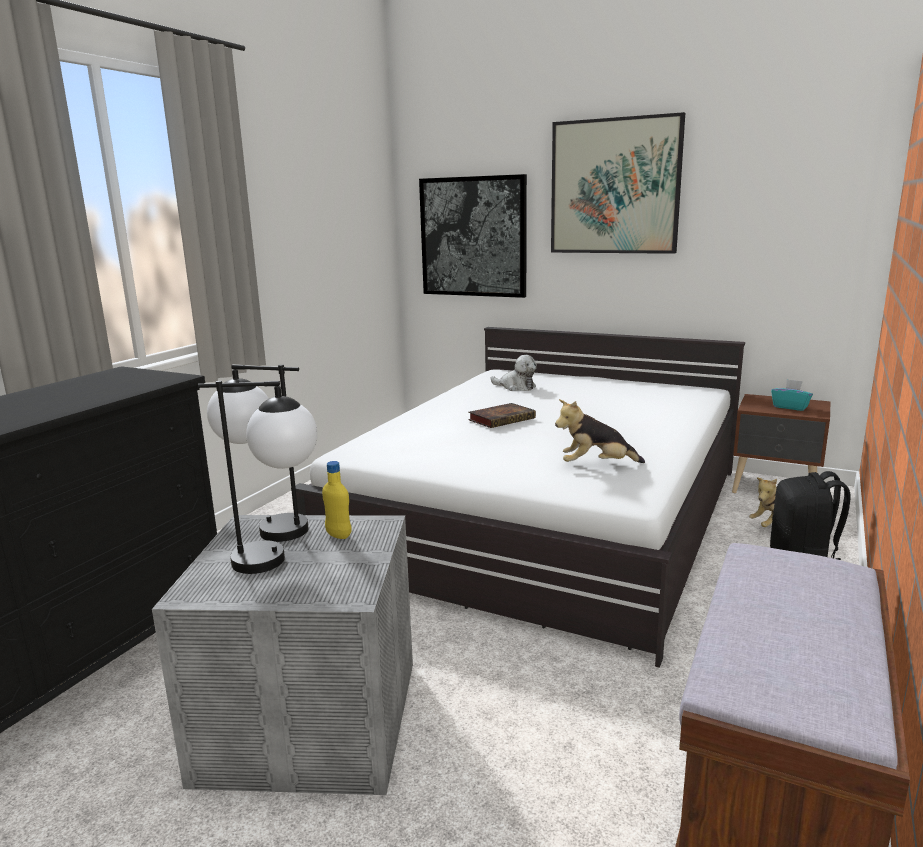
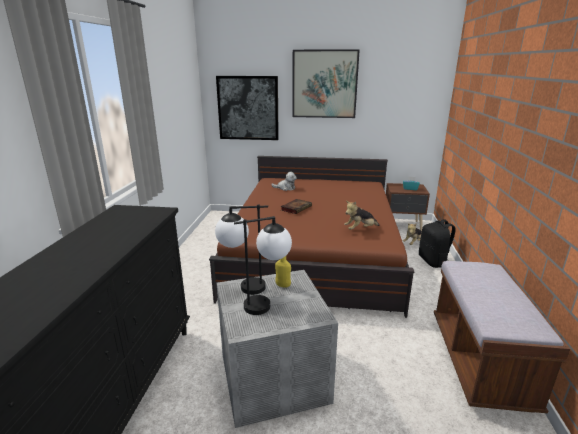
camera: 20 degrees left, 5 degrees up
(548, 516) = (315, 252): white bed -> brown bed

